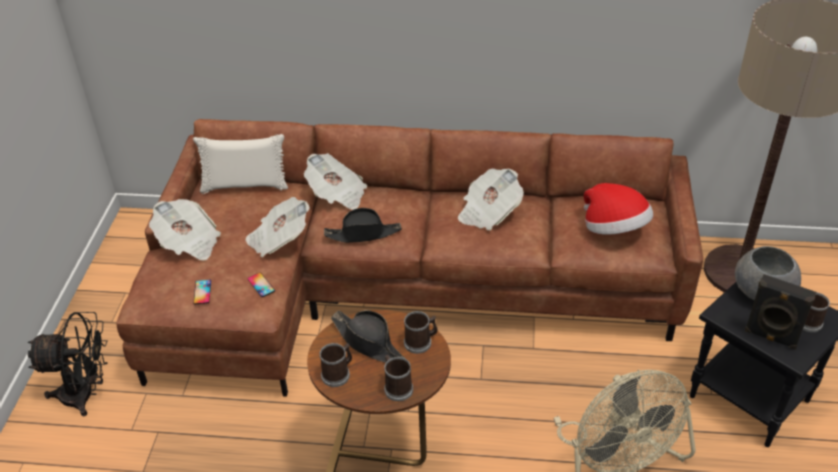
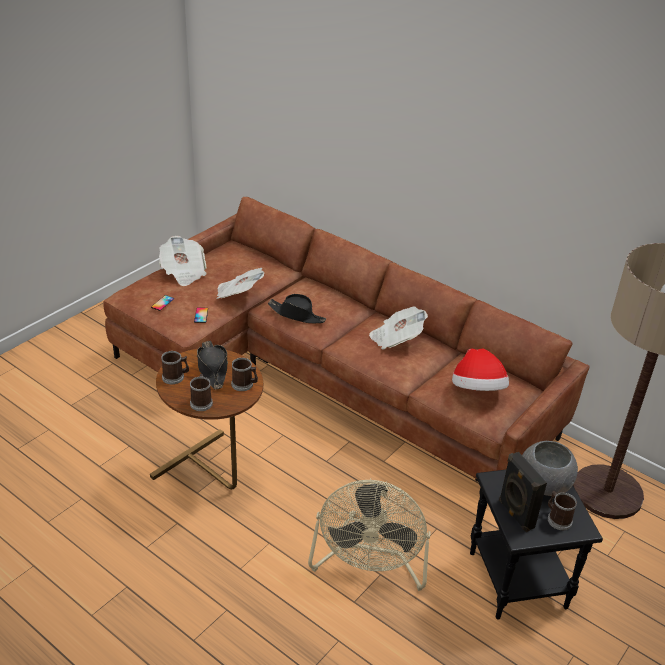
camera: 30 degrees right, 5 degrees down
(86, 395) = (80, 347): black fan -> none
(245, 185) = (253, 254): white pillow -> none
(337, 194) = (306, 284): newspaper -> none

